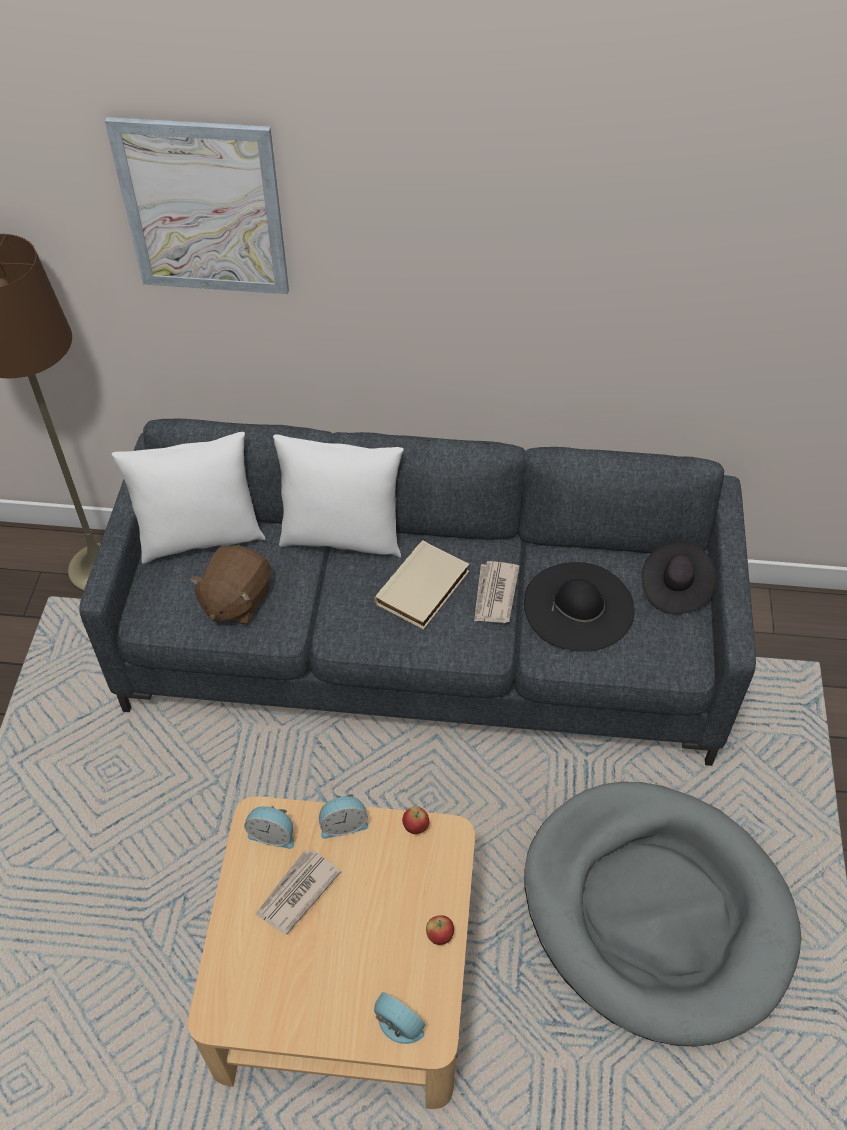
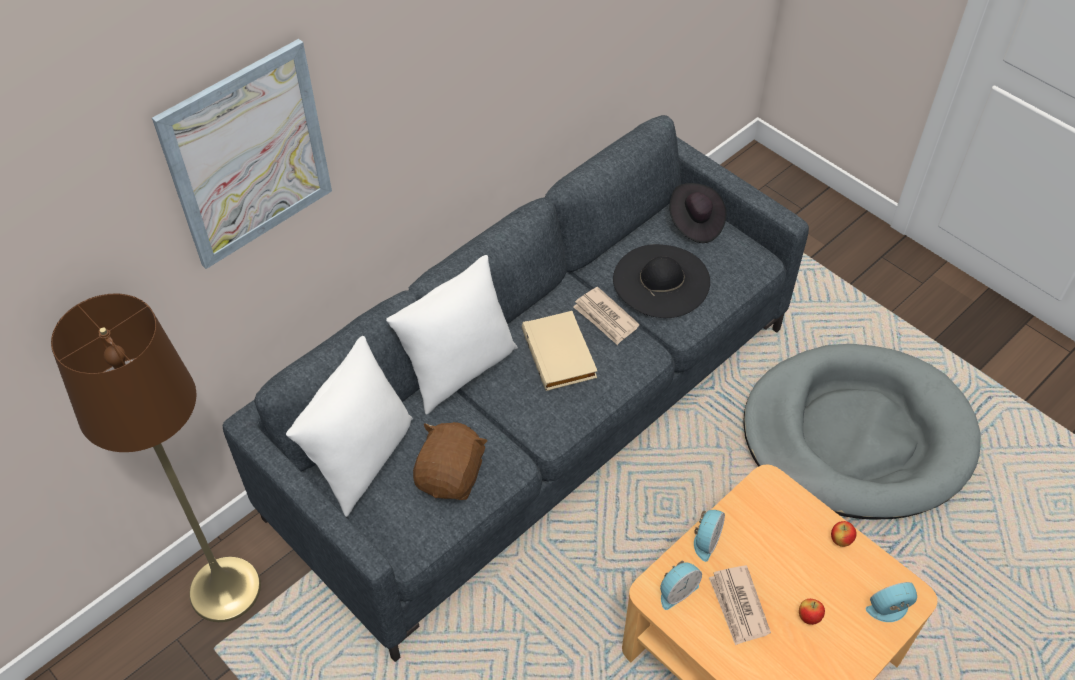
camera: 50 degrees left, 0 degrees up
(236, 600) = (451, 476): brown plush toy -> brown plush toy turned 135 degrees counterclockwise
(415, 827) = (744, 498): apple -> apple (808, 617)

